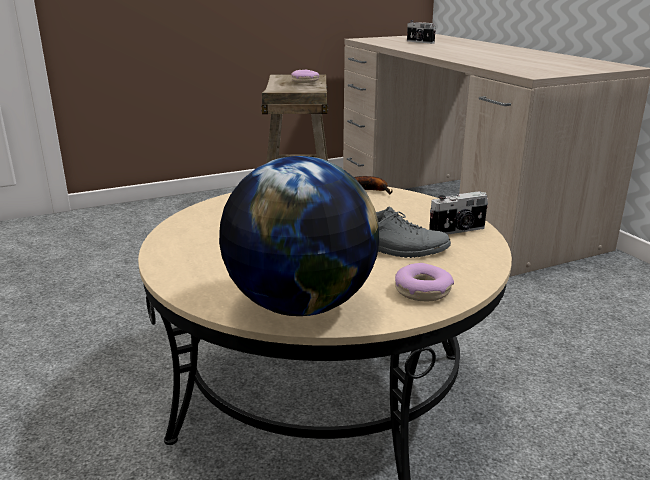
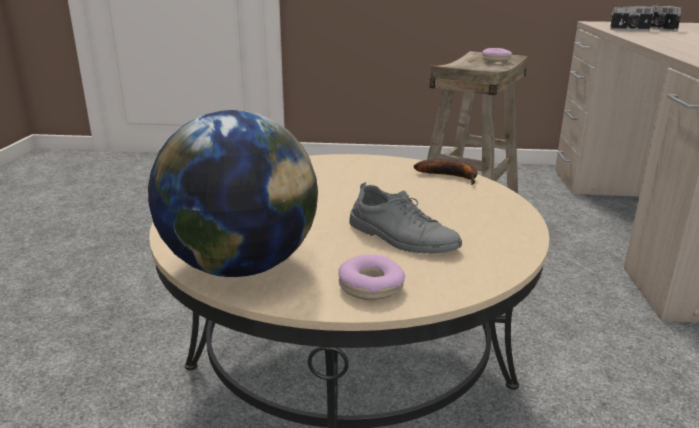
camera: 30 degrees right, 0 degrees up
(458, 230) = (498, 237): camera -> camera (630, 30)

